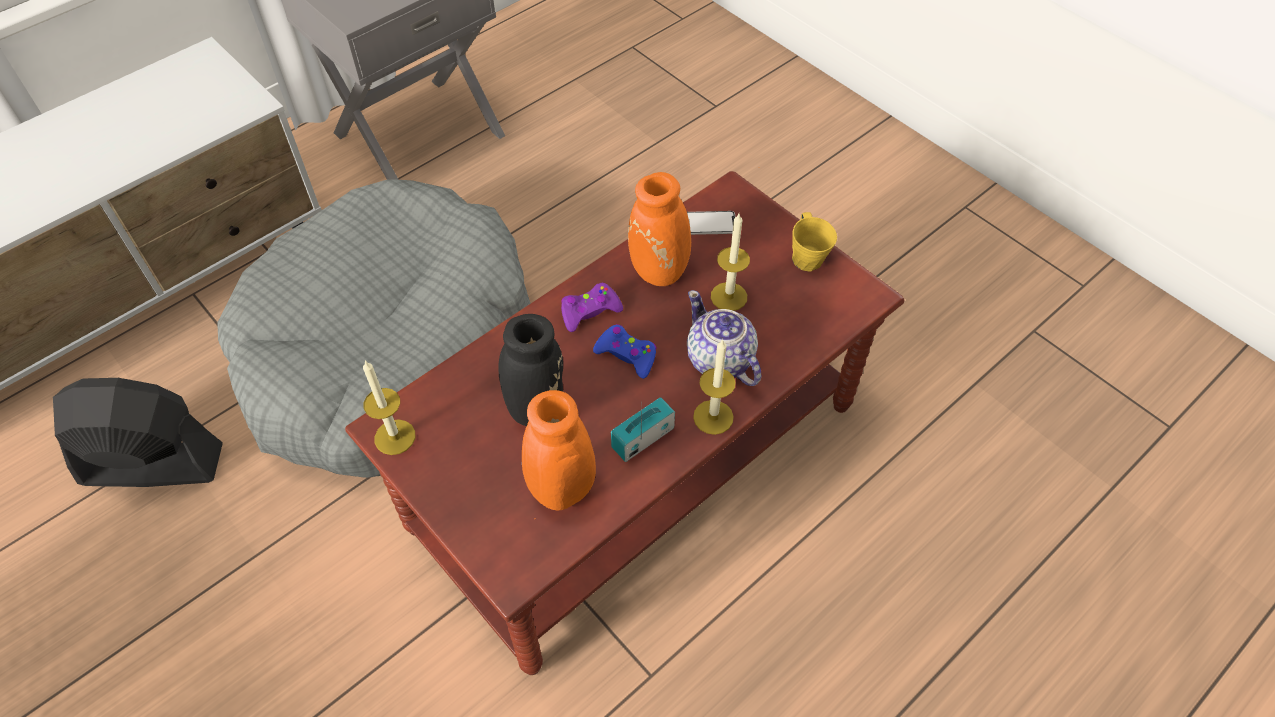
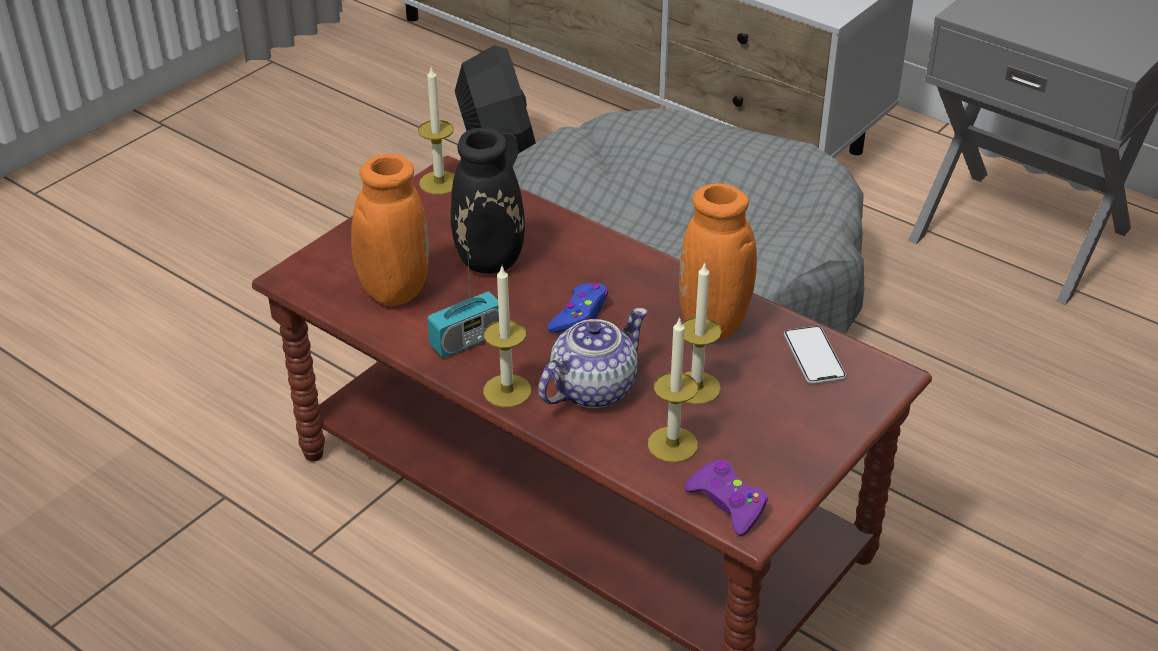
camera: 80 degrees right, 15 degrees down
(589, 311) = (634, 280): purple game controller -> purple game controller (727, 503)
(642, 438) = (467, 340): radio -> radio turned 105 degrees clockwise
(788, 321) = (672, 444): none -> candle
(807, 258) = (792, 456): yellow mug -> none

